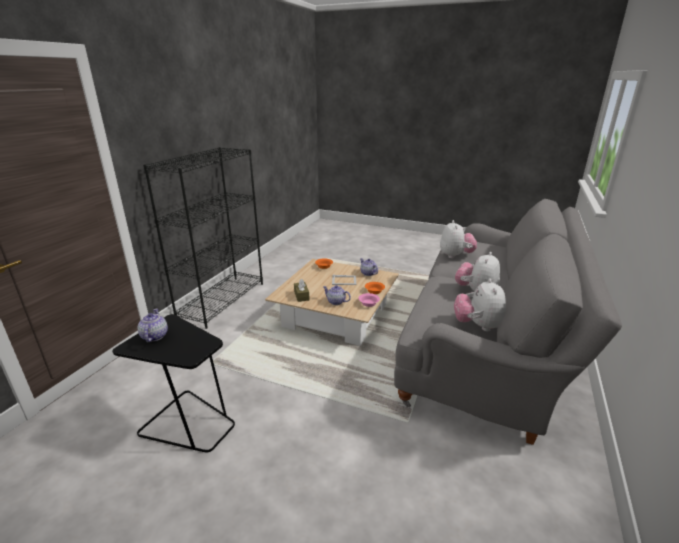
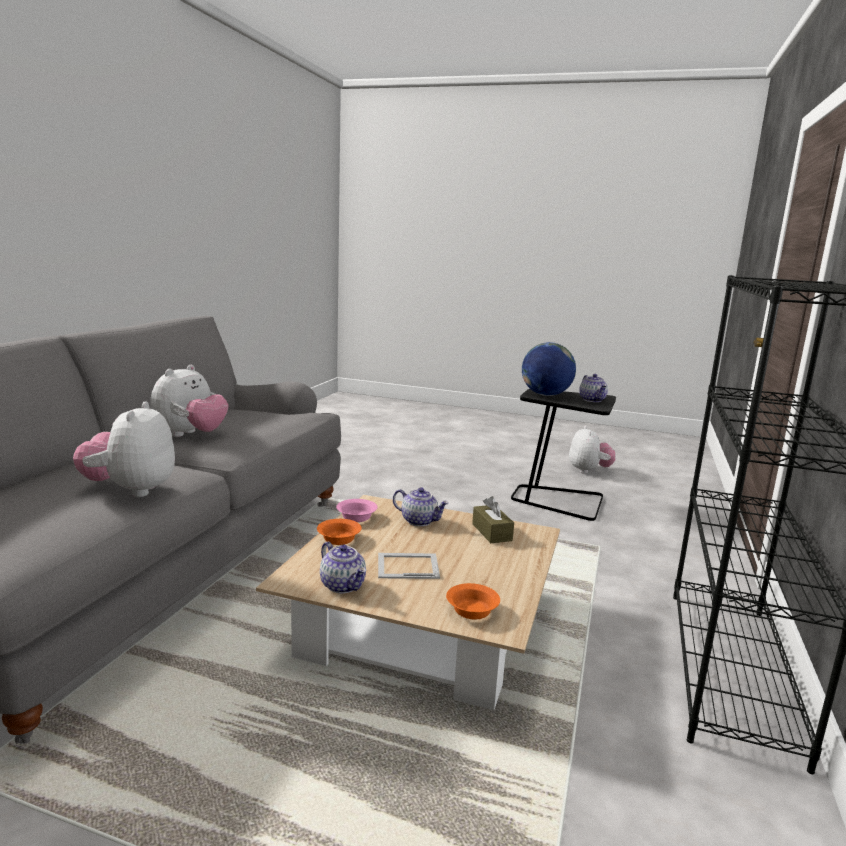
camera: 175 degrees right, 10 degrees down
(192, 345) = (545, 395): none -> globe
(477, 326) = (238, 412): plush toy -> plush toy (588, 471)

